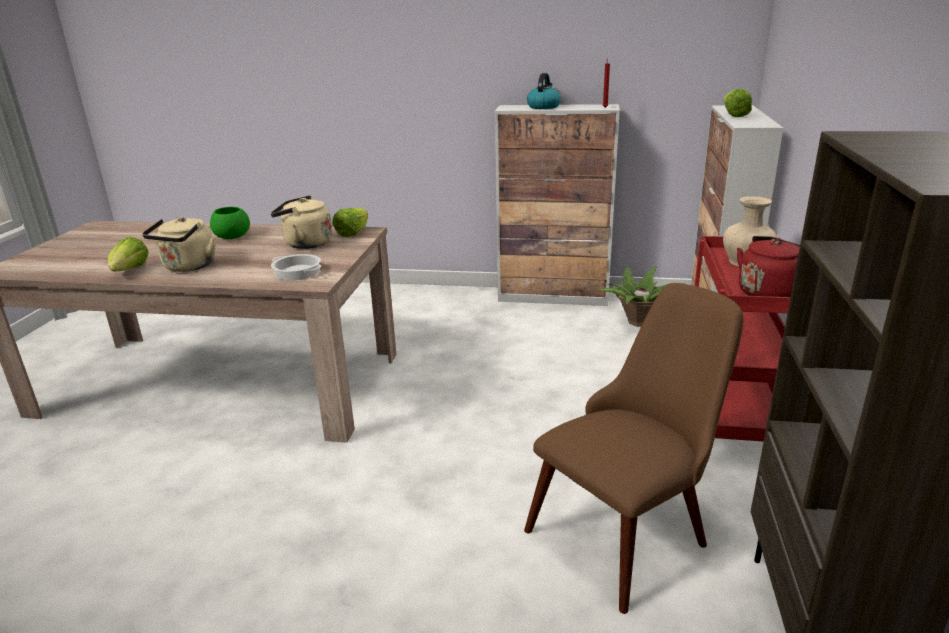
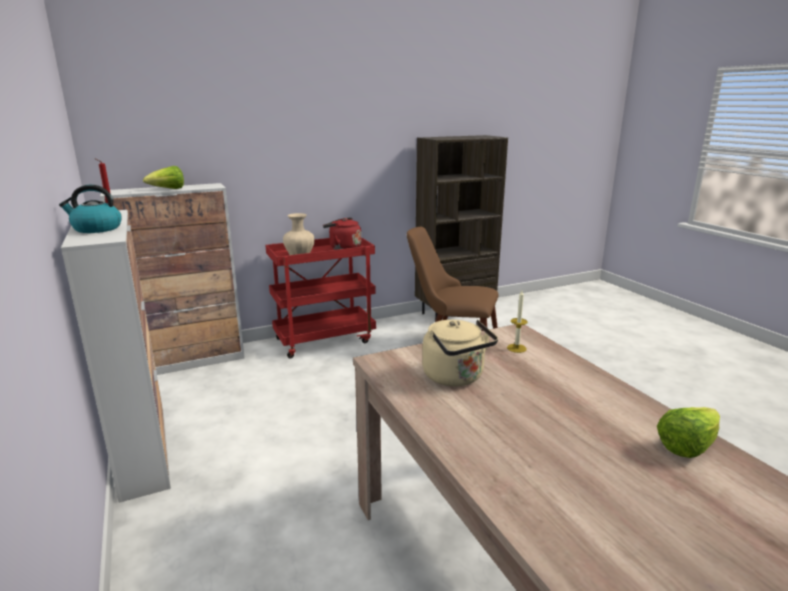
camera: 125 degrees left, 5 degrees down
(188, 267) = (609, 411): beige kettle -> none
(232, 237) = (507, 444): green bowl -> none
(296, 272) = (516, 348): cooking pot -> candle
(353, 233) = (392, 366): lettuce -> none
(639, 322) = (199, 390): potted plant -> none

